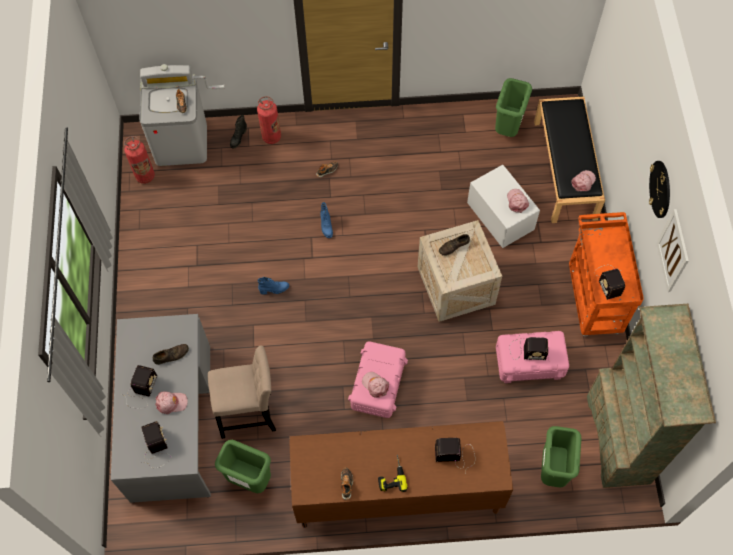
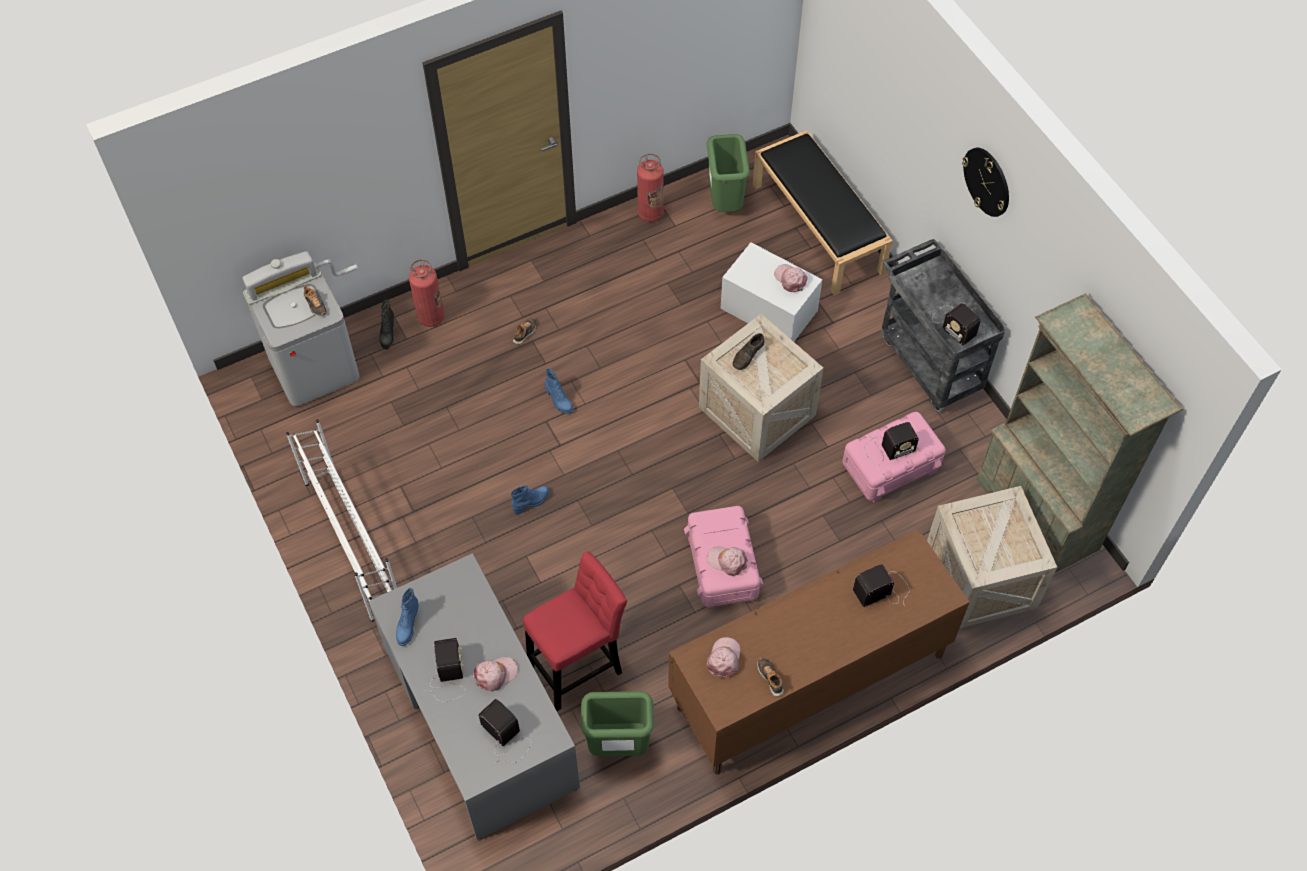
camera: 25 degrees left, 5 degrees down
(133, 346) = (408, 625): none -> blue boot
(145, 176) = (285, 426): fire extinguisher -> fire extinguisher (650, 213)
(149, 271) = (353, 543): none -> white shoe rack
(171, 355) = (465, 617): brown shoe -> none
(250, 415) = (579, 667): beige stool -> red stool
(391, 475) = (818, 645): power drill -> none
(553, 469) = (982, 579): green trash can -> crate
(583, 182) = (857, 228): pink cap -> pink cap (724, 659)
(592, 297) = (926, 363): orange cart -> black cart
(673, 251) = (1036, 245): picture -> none

